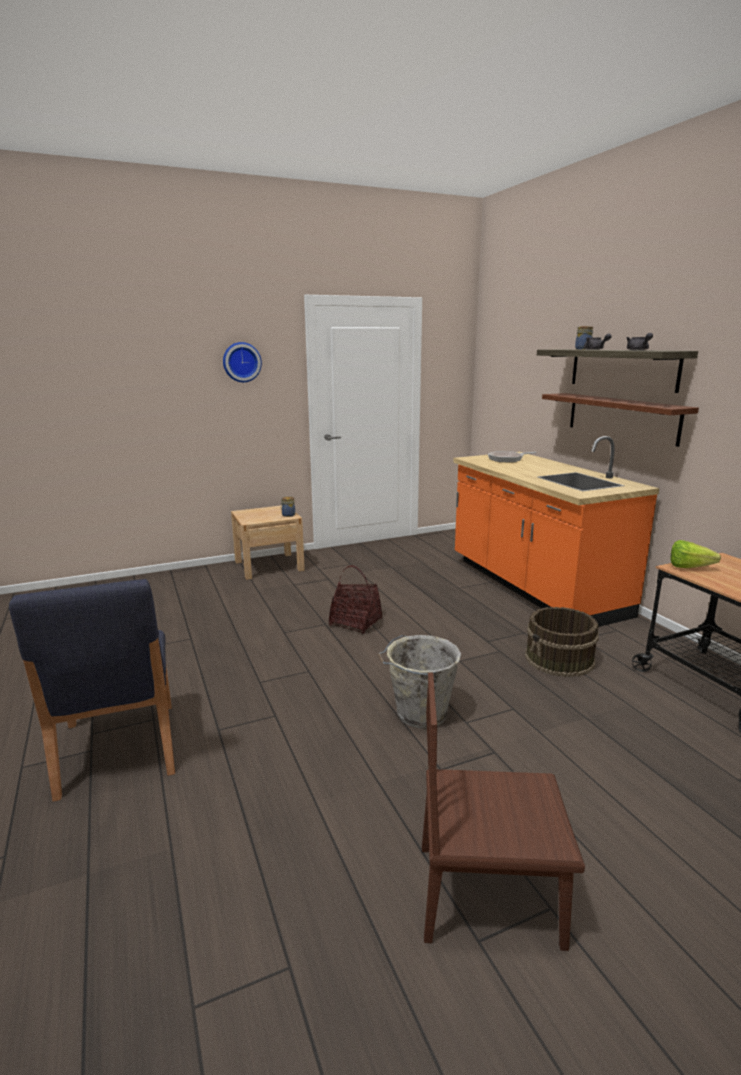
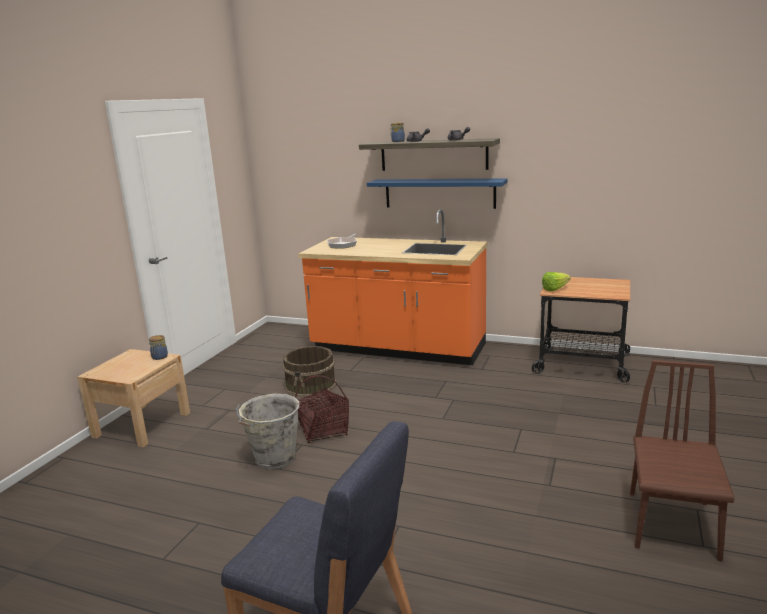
camera: 45 degrees left, 0 degrees up
(241, 362) = (57, 188): wall clock -> none
(419, 713) = (481, 463): grey bucket -> grey bucket (274, 458)
(488, 894) = (672, 524): brown chair -> brown chair turned 150 degrees clockwise
(559, 659) = (492, 387): brown bucket -> brown bucket (311, 385)
(621, 417) = (439, 193): brown shelf -> blue shelf

